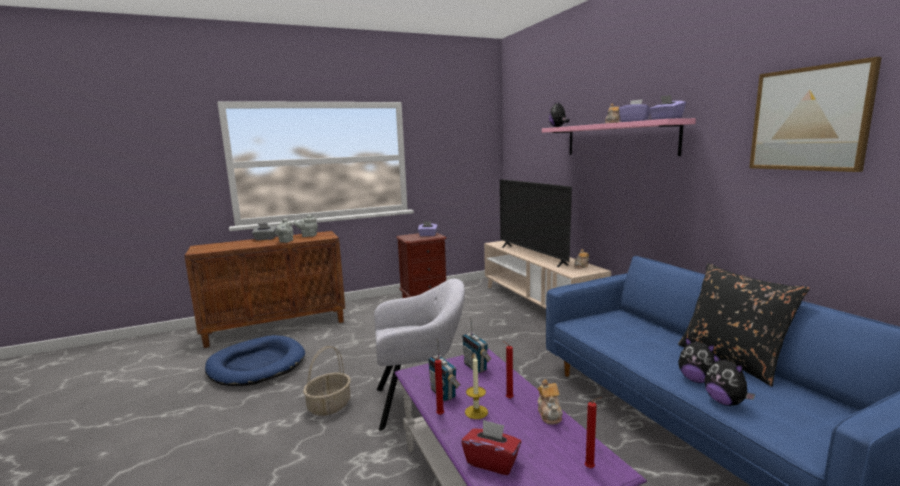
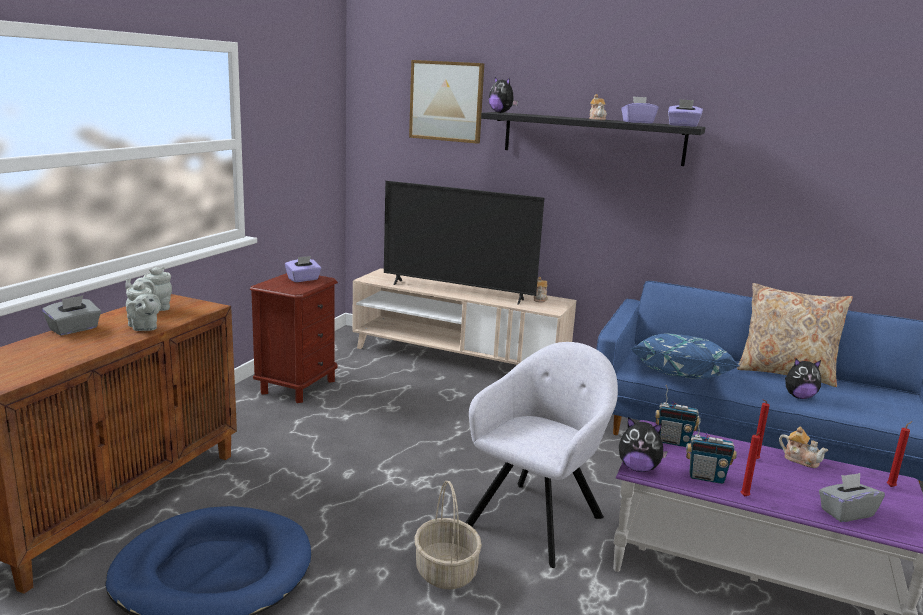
camera: 45 degrees left, 5 degrees up
(476, 412) = (760, 481): candle -> none
(492, 461) = (846, 512): red tissue box -> grey tissue box
(604, 336) = (678, 376): none -> blue pillow
(618, 139) = (592, 138): pink shelf -> black shelf
(725, 402) = (839, 408): plush toy -> plush toy (638, 468)
(732, 360) = (785, 373): black pillow -> beige pillow
(809, 119) = (824, 144): picture -> picture (446, 101)

